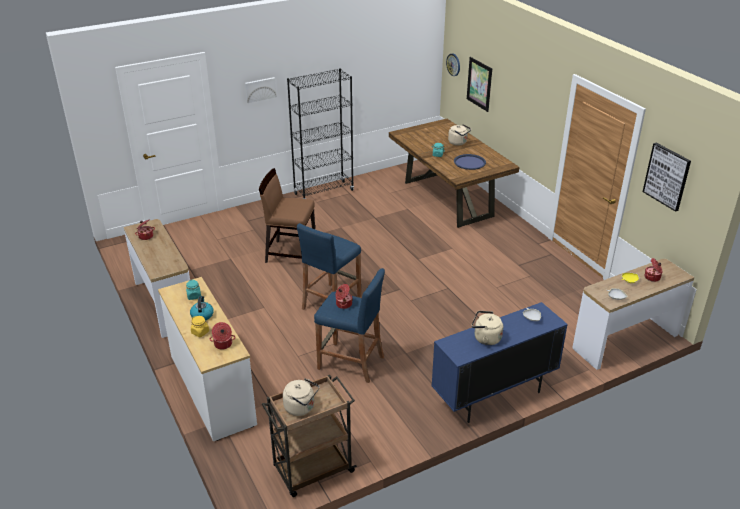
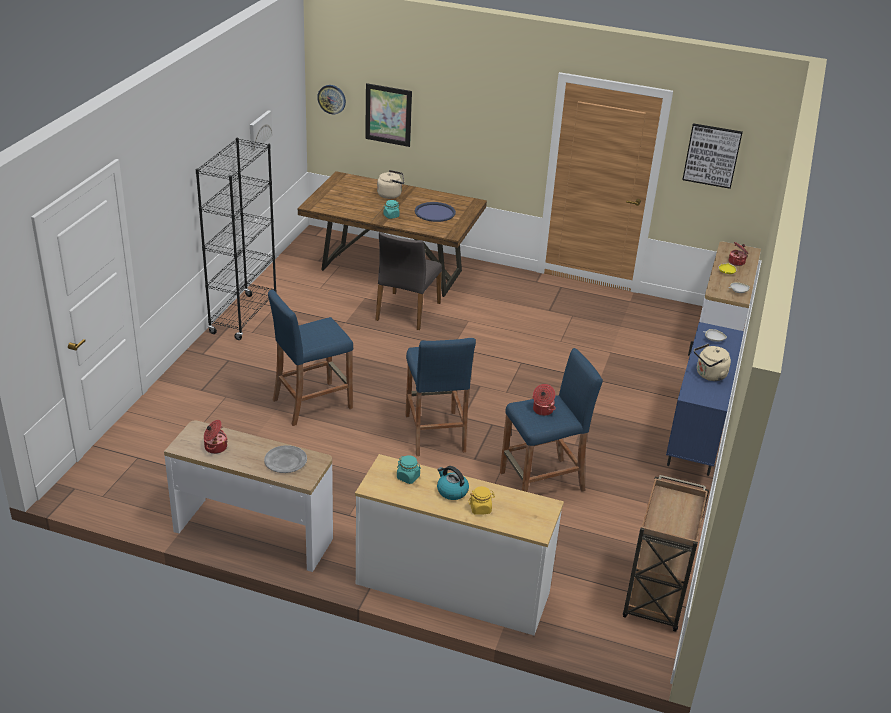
camera: 45 degrees left, 0 degrees up
(163, 259) = (285, 461): none -> grey plate
(223, 344) = (523, 506): cooking pot -> none
(260, 89) = (169, 195): picture -> picture (259, 130)
(290, 253) = (312, 403): brown chair -> blue stool
(301, 407) = (674, 521): beige kettle -> none
(421, 226) = (407, 311): none -> grey chair

